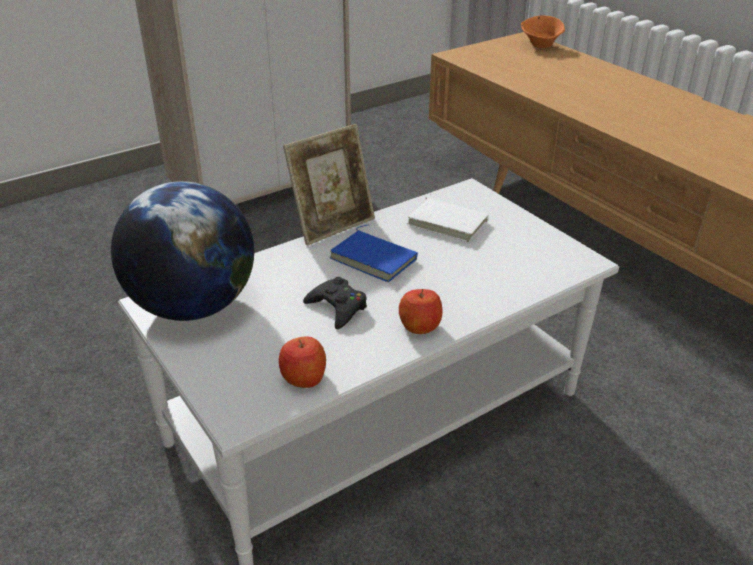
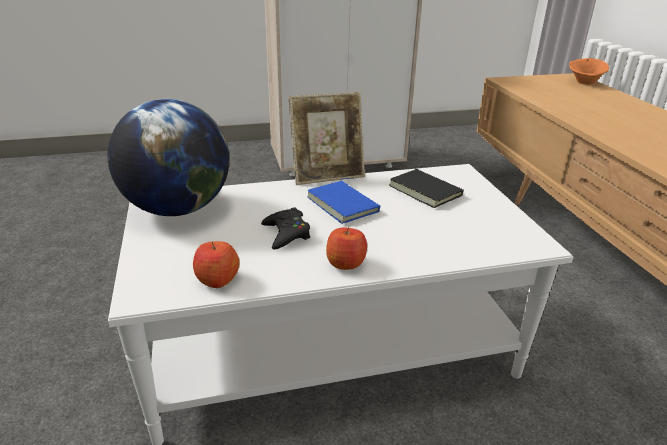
camera: 20 degrees right, 5 degrees down
(449, 222) = (427, 191): white book -> black book

